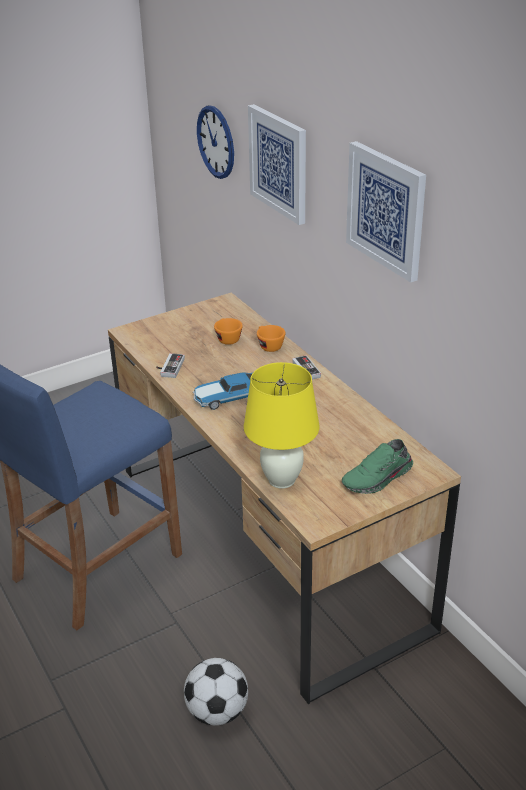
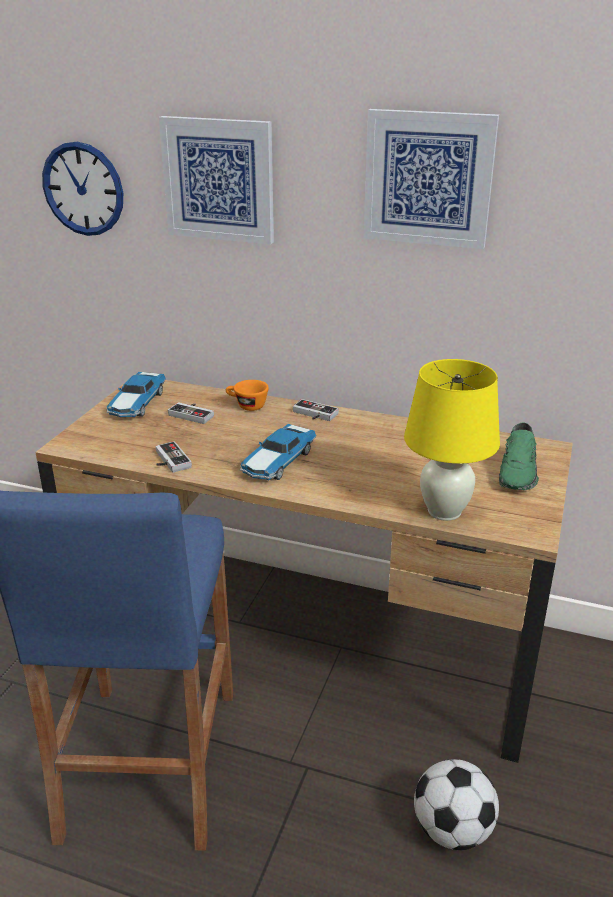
camera: 40 degrees left, 5 degrees down
(203, 316) = (137, 404): none -> toy car
(227, 338) = (193, 414): orange cup -> game controller

